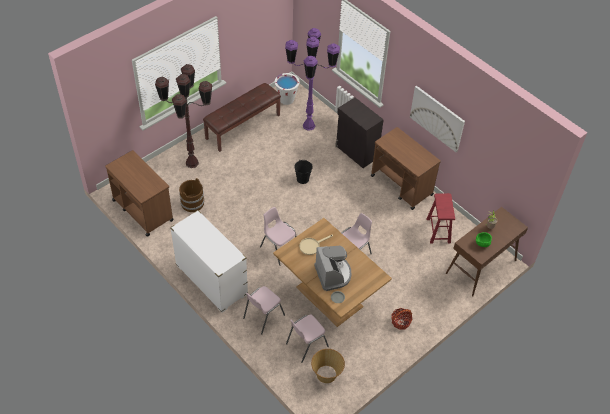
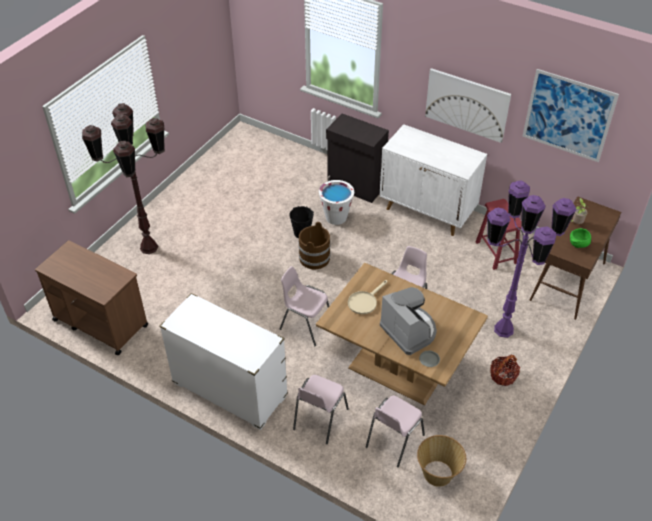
camera: 15 degrees left, 5 degrees down
(192, 203) = (167, 296): brown bucket -> brown bucket (314, 258)
(242, 126) = (200, 189): brown bench -> none
(286, 99) = (244, 147): white bucket -> white bucket (336, 217)
(309, 125) = (284, 170): purple floor lamp -> purple floor lamp (504, 329)
(402, 185) = (428, 211): brown cart -> white cabinet
(499, 148) = (568, 115): none -> picture

